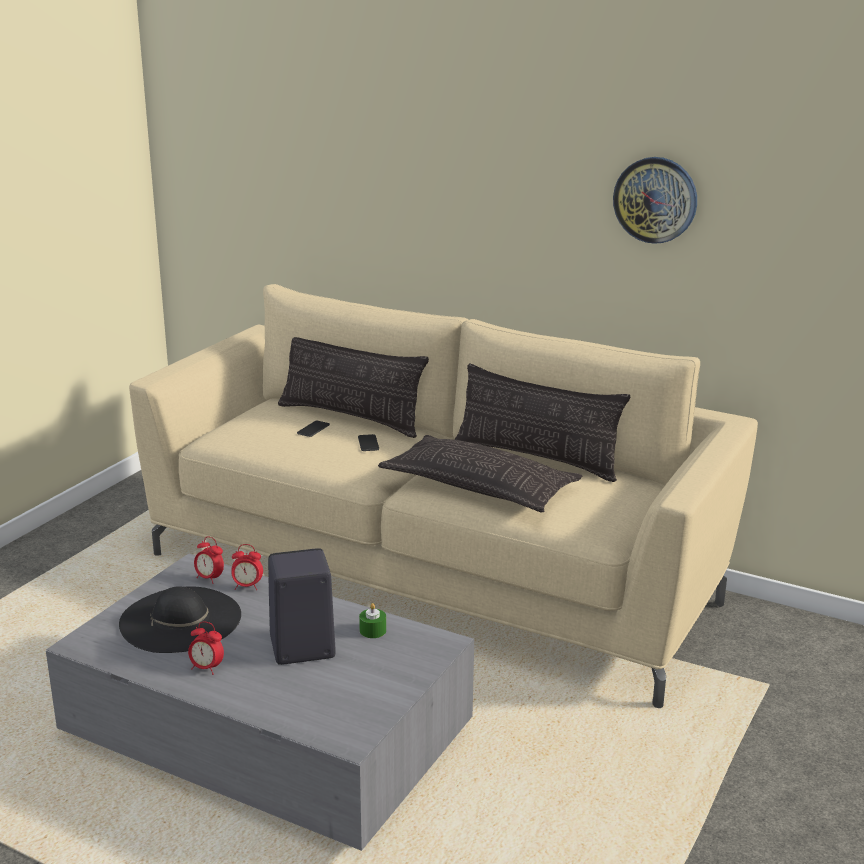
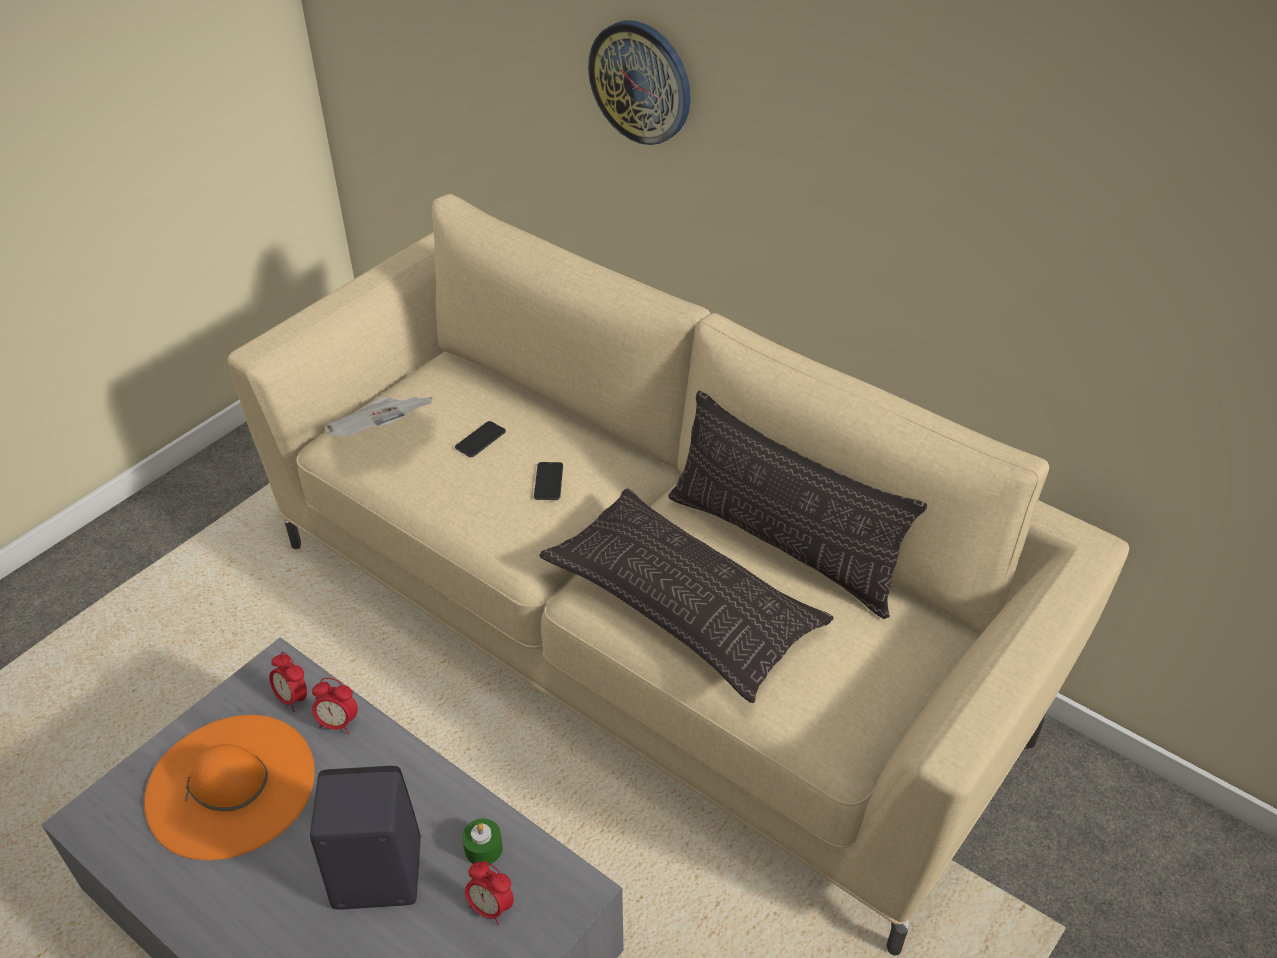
camera: 10 degrees right, 20 degrees up
(180, 619) = (231, 785): black hat -> orange hat
(206, 668) = (237, 901): alarm clock -> alarm clock (491, 907)
(242, 433) = (382, 437): none -> newspaper
(351, 417) = (540, 416): pillow -> none
(655, 200) = (1022, 187): wall clock -> wall clock (641, 82)

